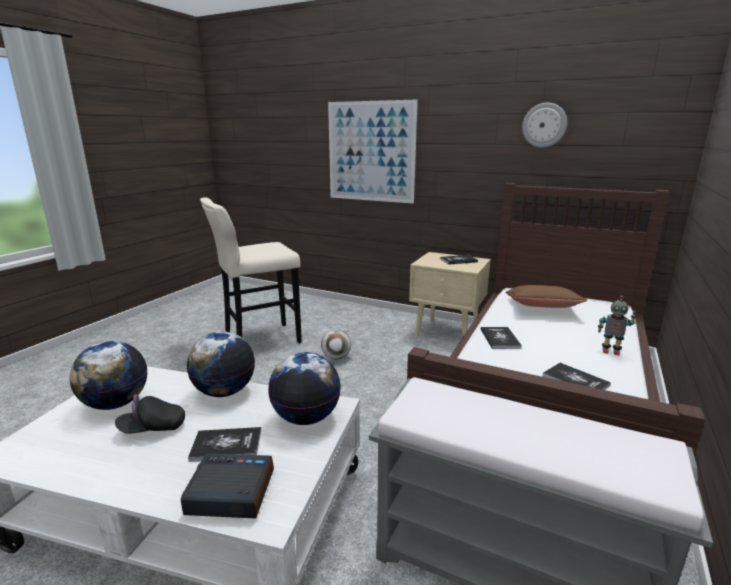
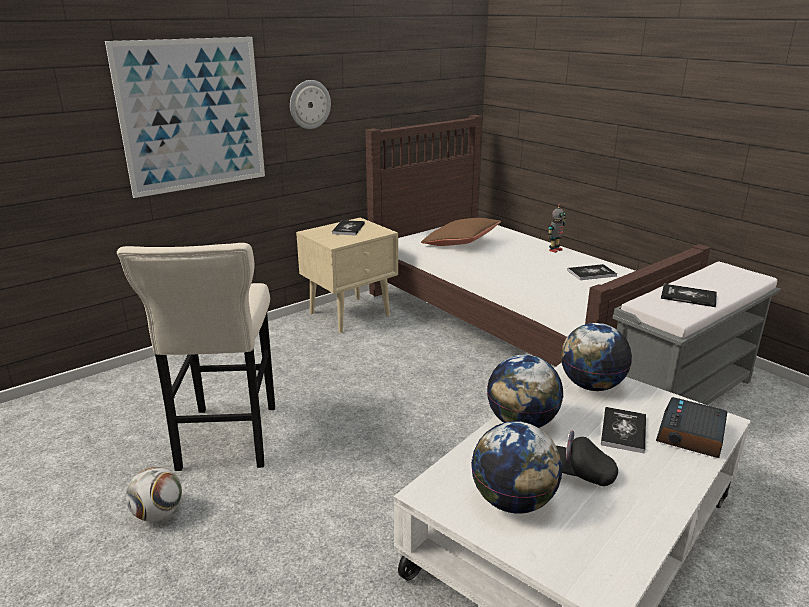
camera: 65 degrees left, 5 degrees up
(153, 428) = (579, 473): black cap -> black cap turned 105 degrees clockwise
(336, 358) = (343, 392): football -> football (158, 514)
(500, 338) = (509, 274): book -> book (688, 296)
(544, 125) = (385, 63): wall clock -> wall clock (309, 104)

